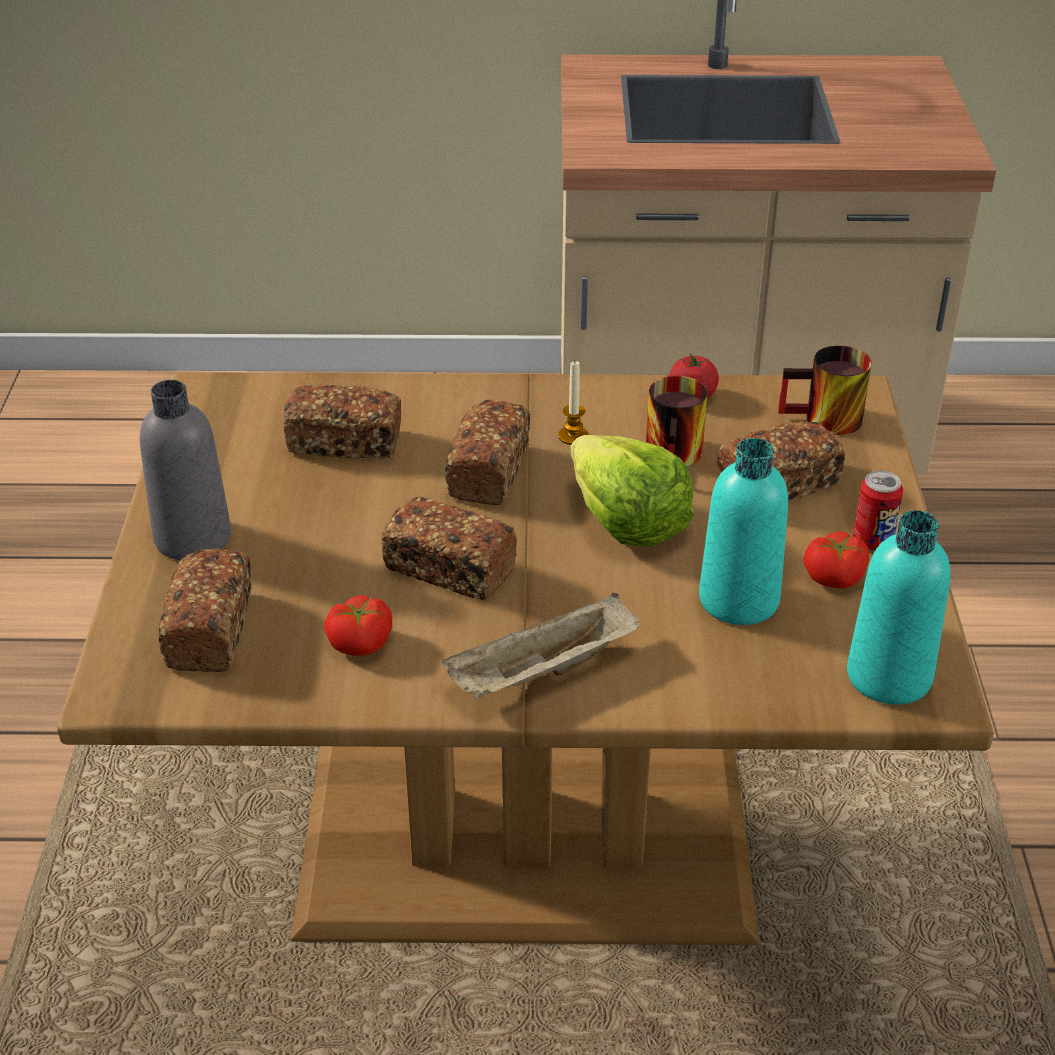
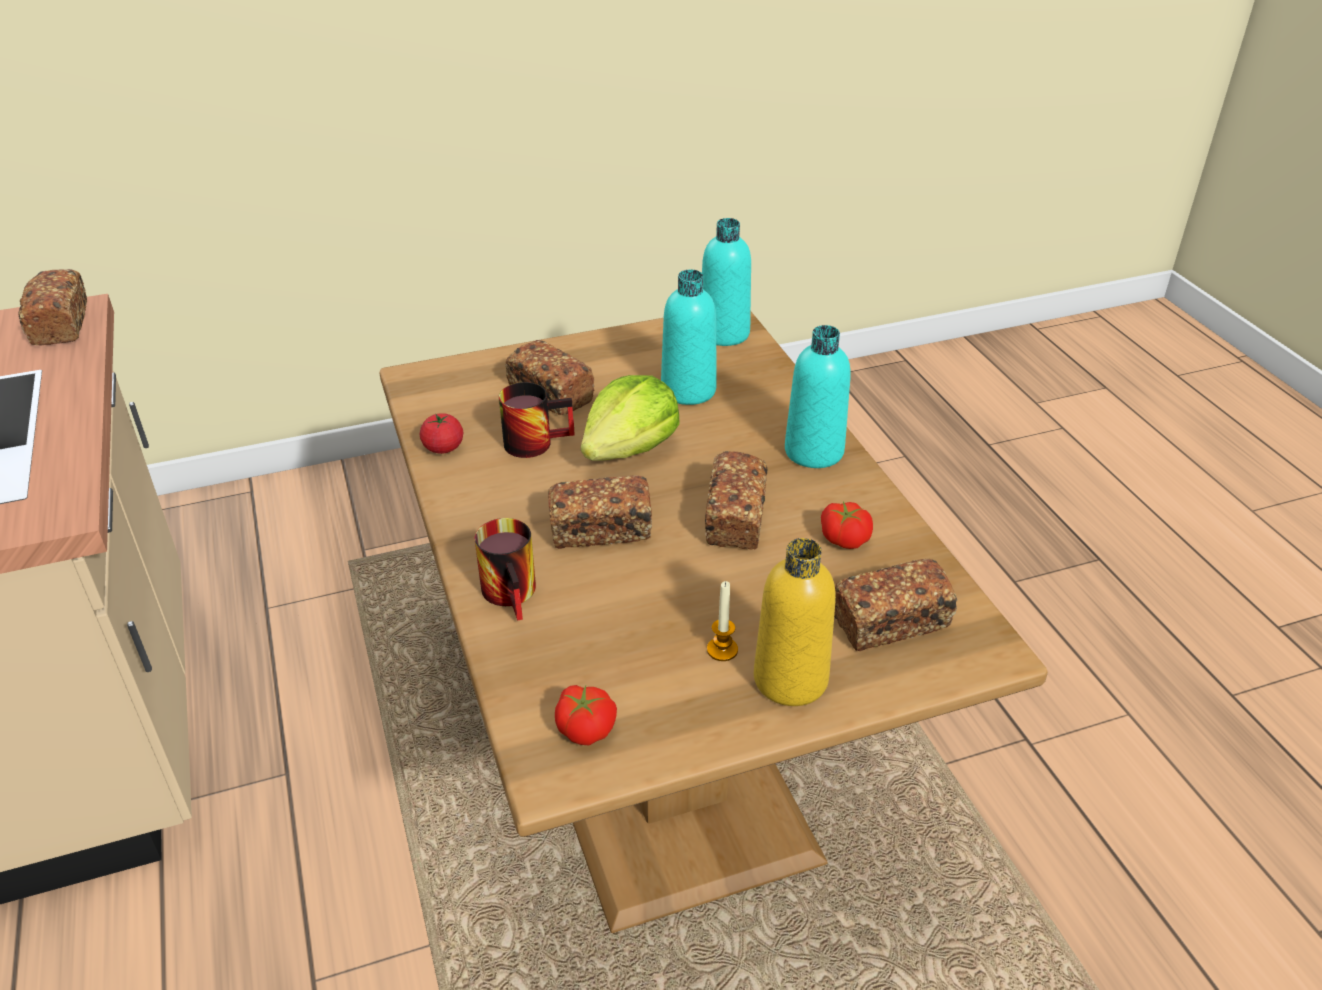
camera: 110 degrees left, 0 degrees up
(193, 538) = (790, 679): grey bottle -> yellow bottle
(345, 442) = (597, 628): bread -> bread (60, 324)
(542, 674) = (814, 451): beige tray -> turquoise bottle
(573, 436) = (529, 496): candle -> candle (722, 650)
(824, 421) = (458, 384): mug -> mug (516, 593)
(835, 577) = (643, 360): tomato -> tomato (586, 727)
(872, 541) = (596, 351): can -> none

